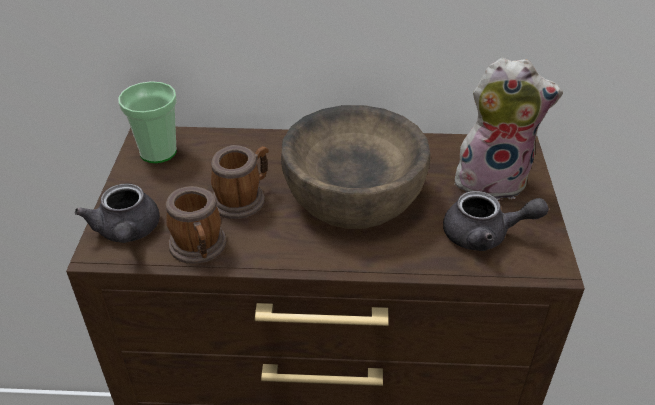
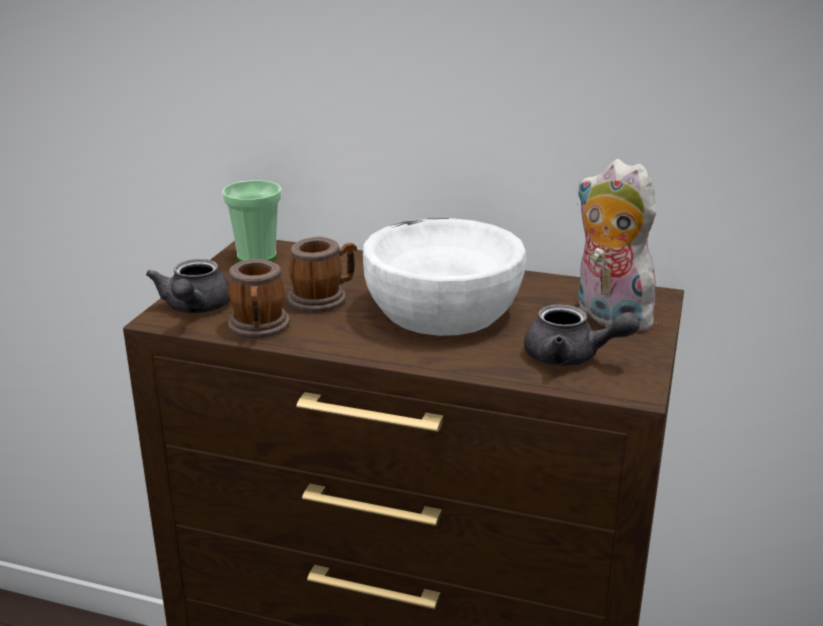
camera: 15 degrees right, 15 degrees down
(353, 194) = (442, 309): brown bowl -> white bowl
(492, 180) = (607, 317): plush toy -> plush toy turned 150 degrees counterclockwise

